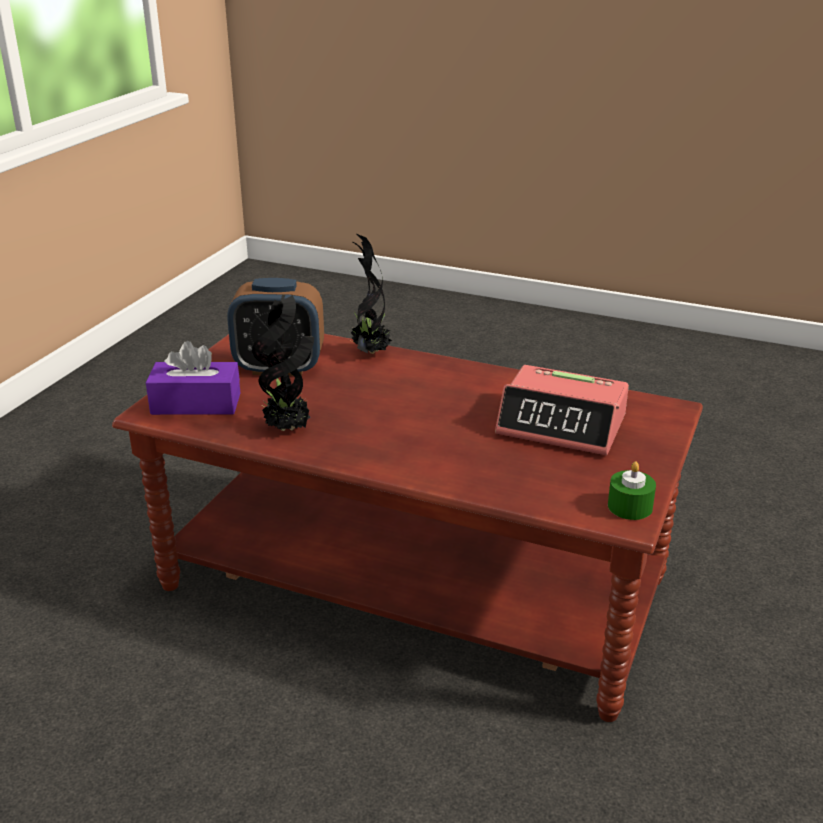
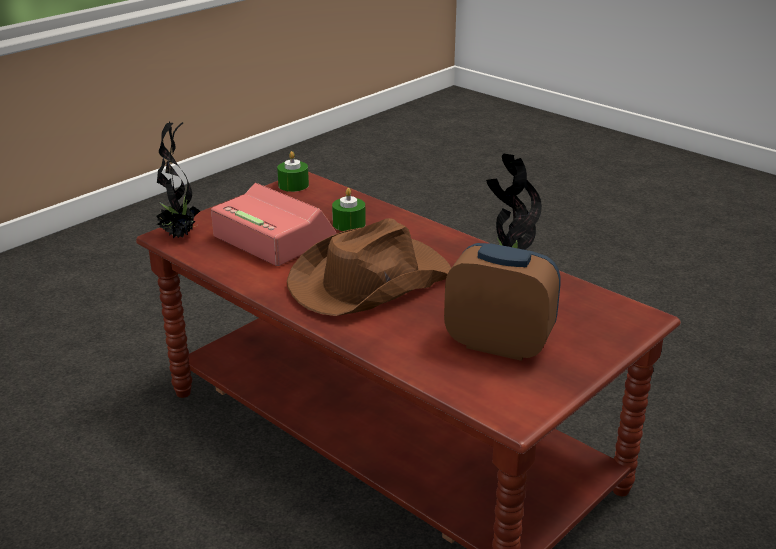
camera: 160 degrees left, 0 degrees up
(196, 404) = (595, 316): purple tissue box -> none
(369, 352) = (387, 346): potted plant -> potted plant (179, 236)
(423, 397) = (368, 282): none -> brown hat
(499, 458) = (349, 224): none -> green candle

